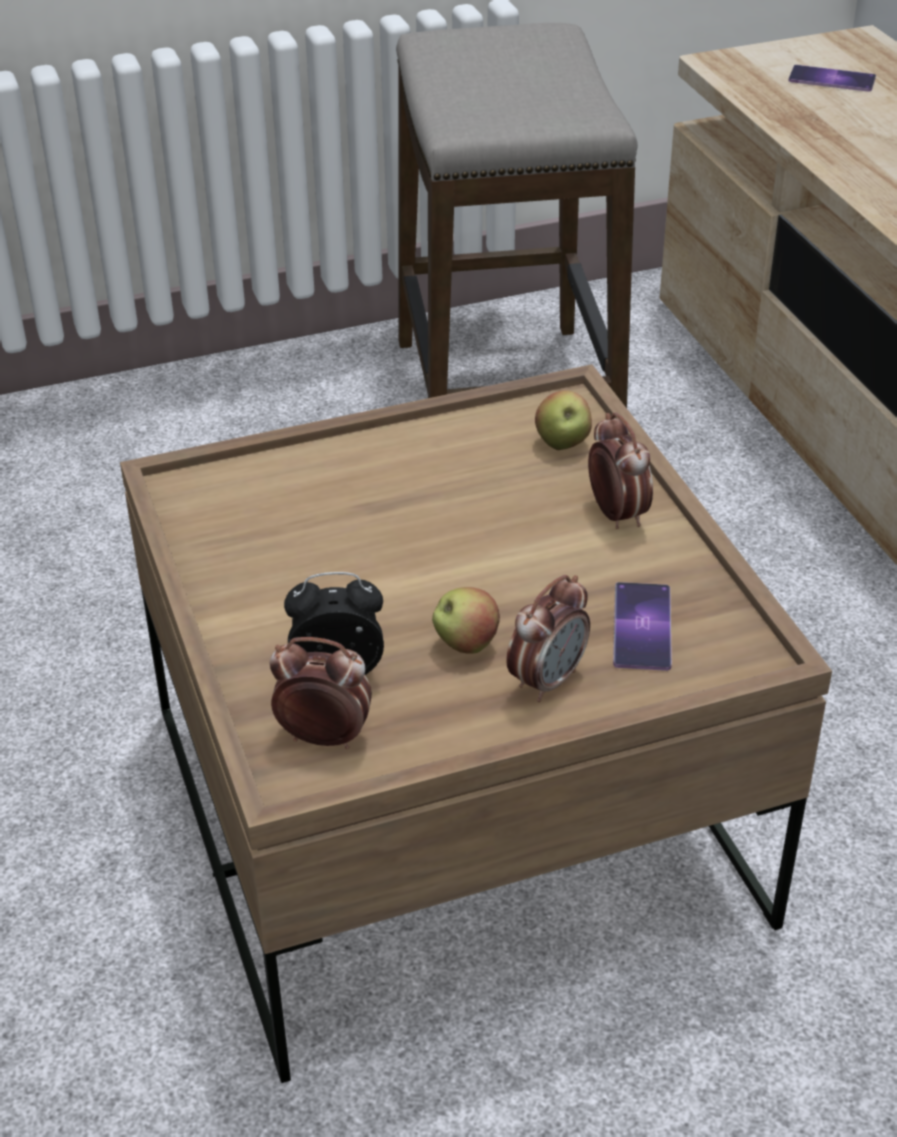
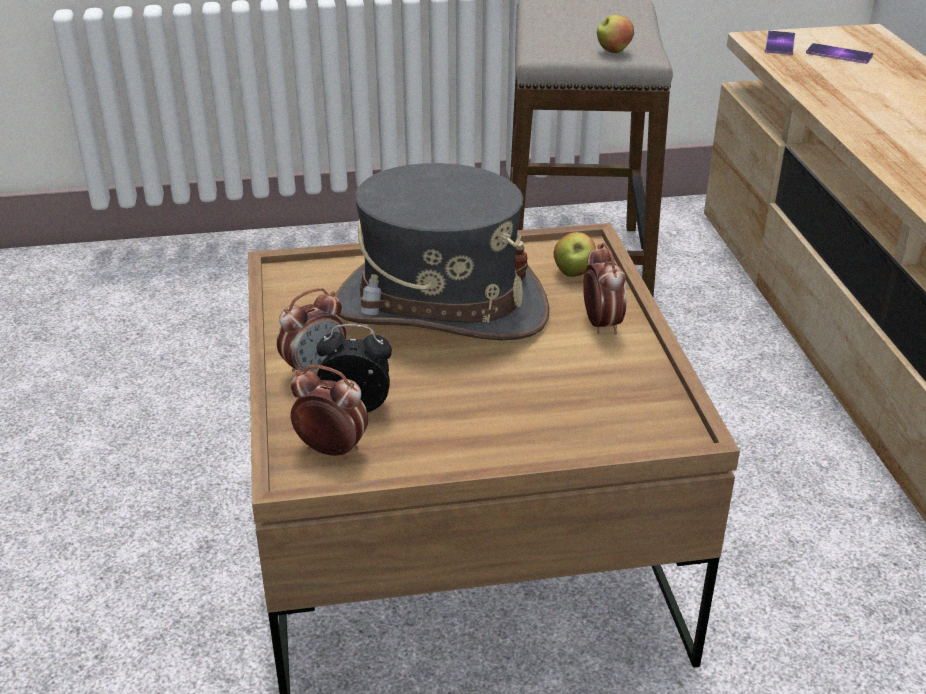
camera: 10 degrees right, 5 degrees down
(403, 517) = (439, 309): none -> grey hat
(466, 644) = (459, 399): apple -> apple (614, 52)
(547, 680) = (513, 431): alarm clock -> alarm clock (315, 370)
(642, 626) = (598, 403): phone -> phone (780, 43)

